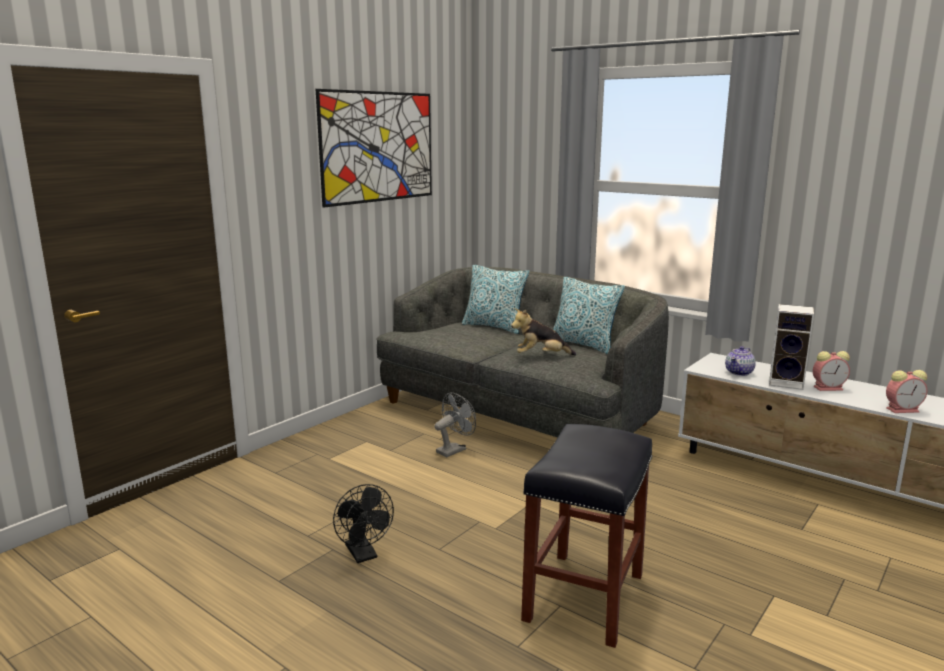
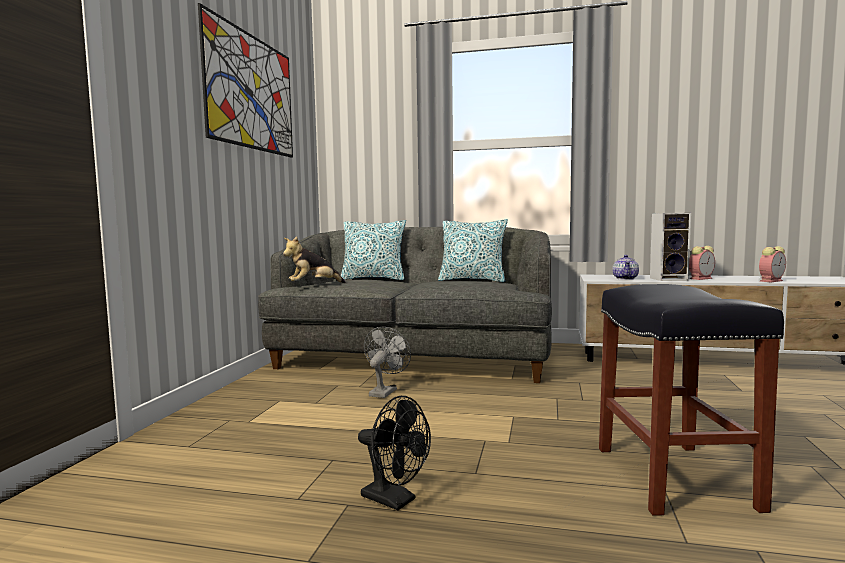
camera: 25 degrees left, 10 degrees down
(541, 356) = (454, 284): plush toy -> plush toy (313, 285)

